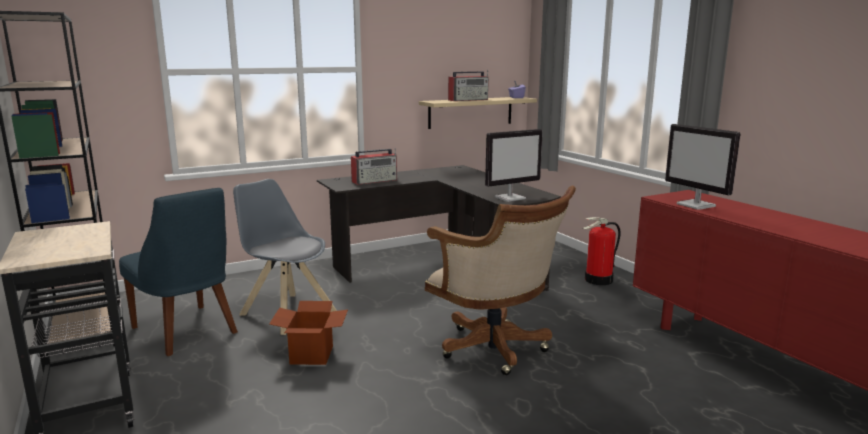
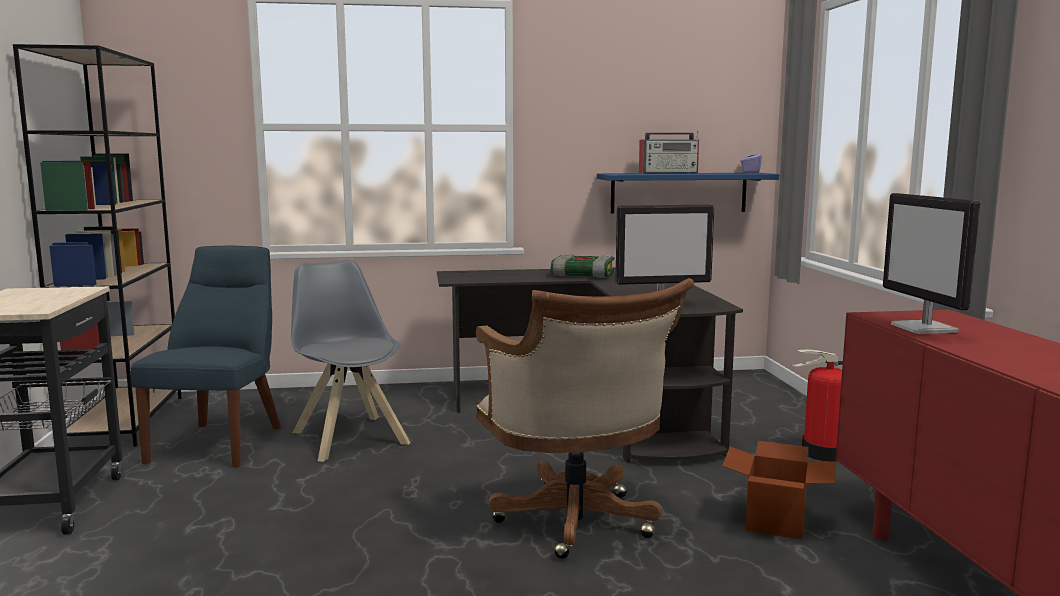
camera: 20 degrees right, 5 degrees down
(187, 331) = (220, 442): blue chair -> blue chair turned 150 degrees counterclockwise
(311, 355) = (331, 490): cardboard box -> cardboard box (775, 522)
(375, 181) = (506, 276): radio -> none
(425, 175) = (582, 275): none -> book
(470, 112) = (679, 192): beige shelf -> blue shelf

